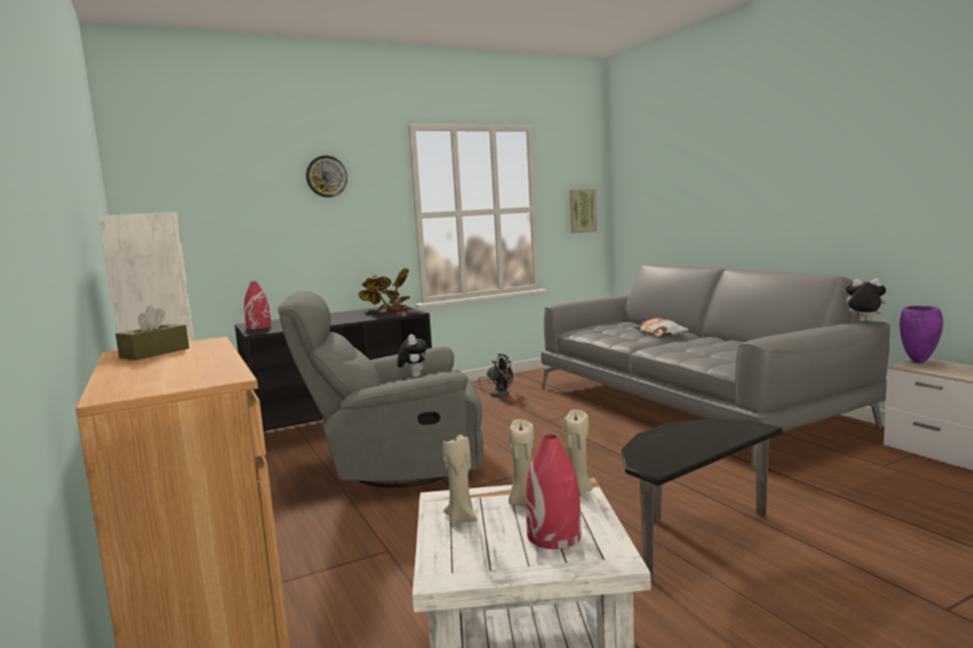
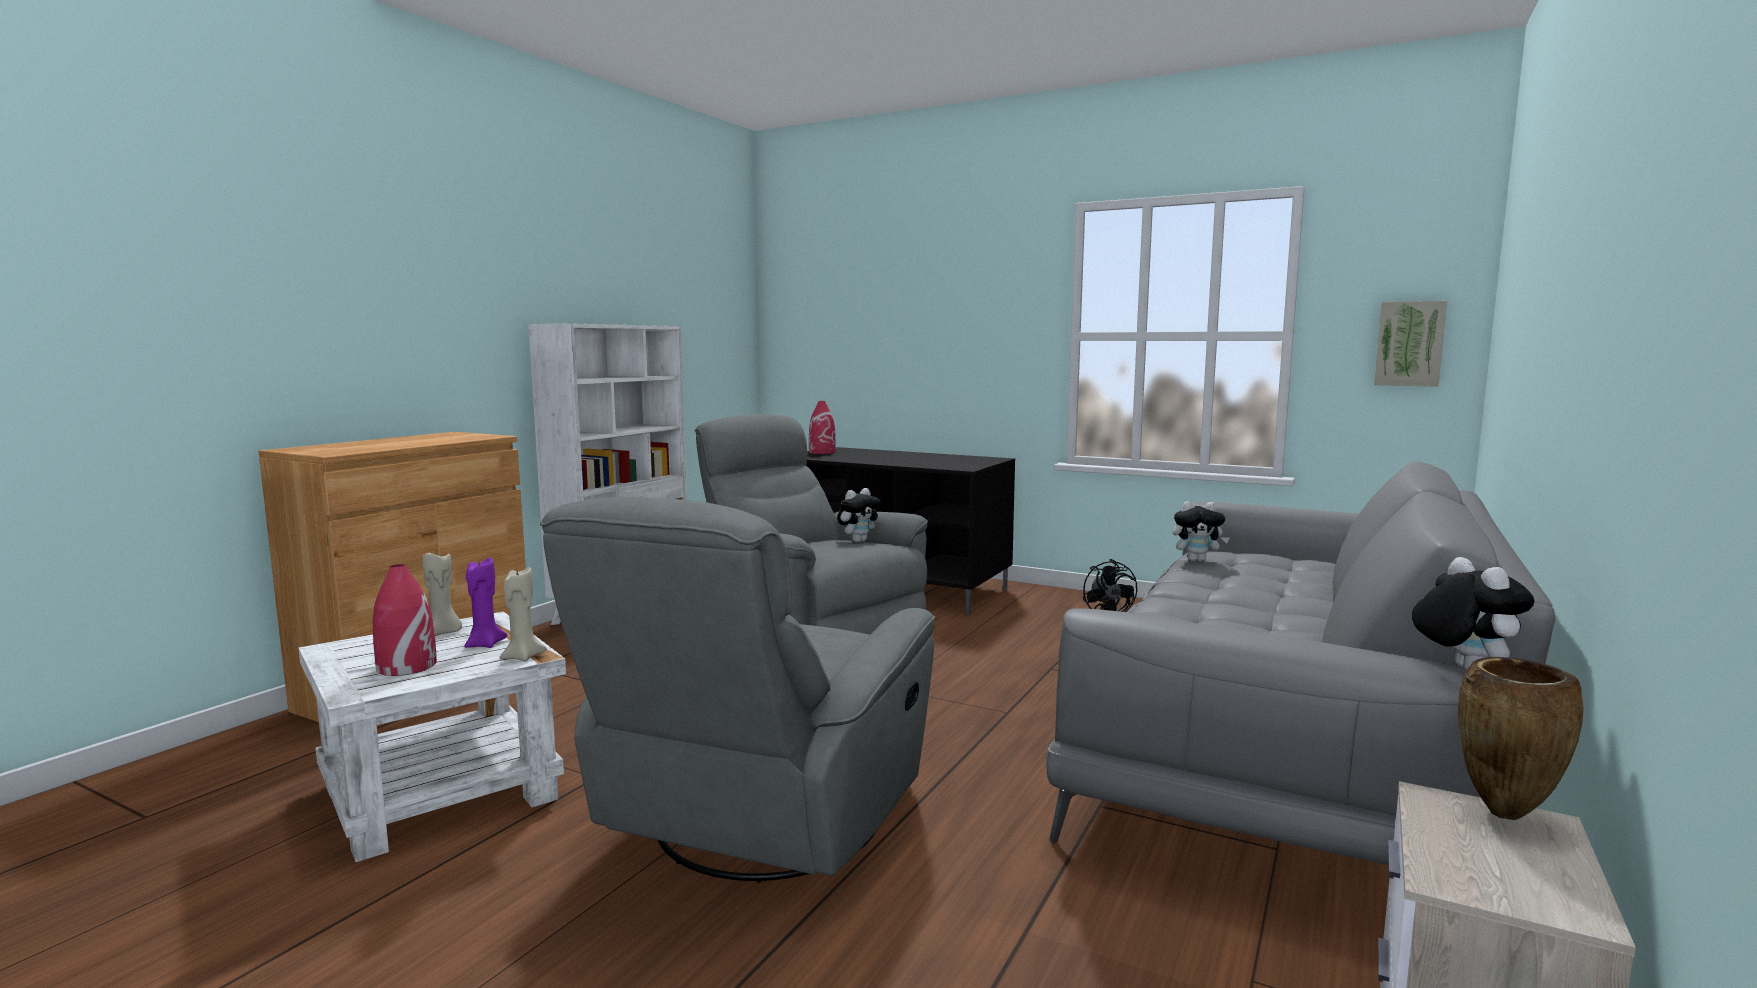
camera: 55 degrees right, 0 degrees up
(155, 353) = (441, 436): brown tissue box -> none
(326, 176) = (958, 280): wall clock -> none
(386, 310) = (970, 460): potted plant -> none
(523, 502) = (484, 644): beige candle -> purple candle
(591, 333) = (1197, 560): none -> plush toy
(660, 333) = (1281, 590): pillow -> none
(691, 536) = (758, 828): side table -> grey armchair
(919, 362) = (1504, 815): purple vase -> brown vase

